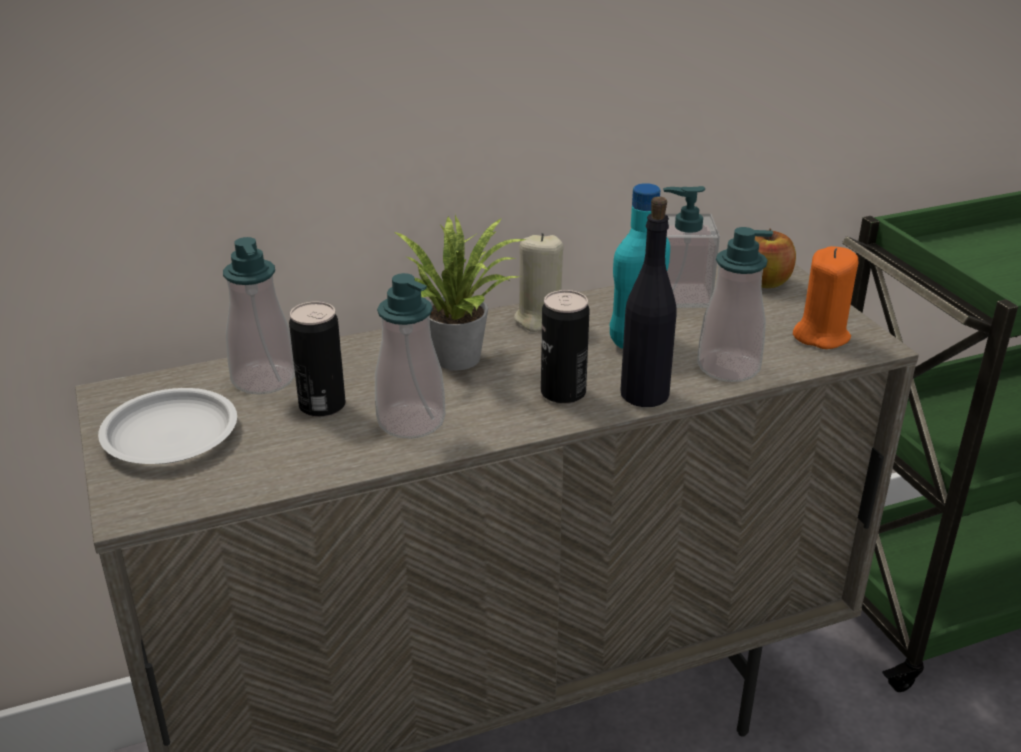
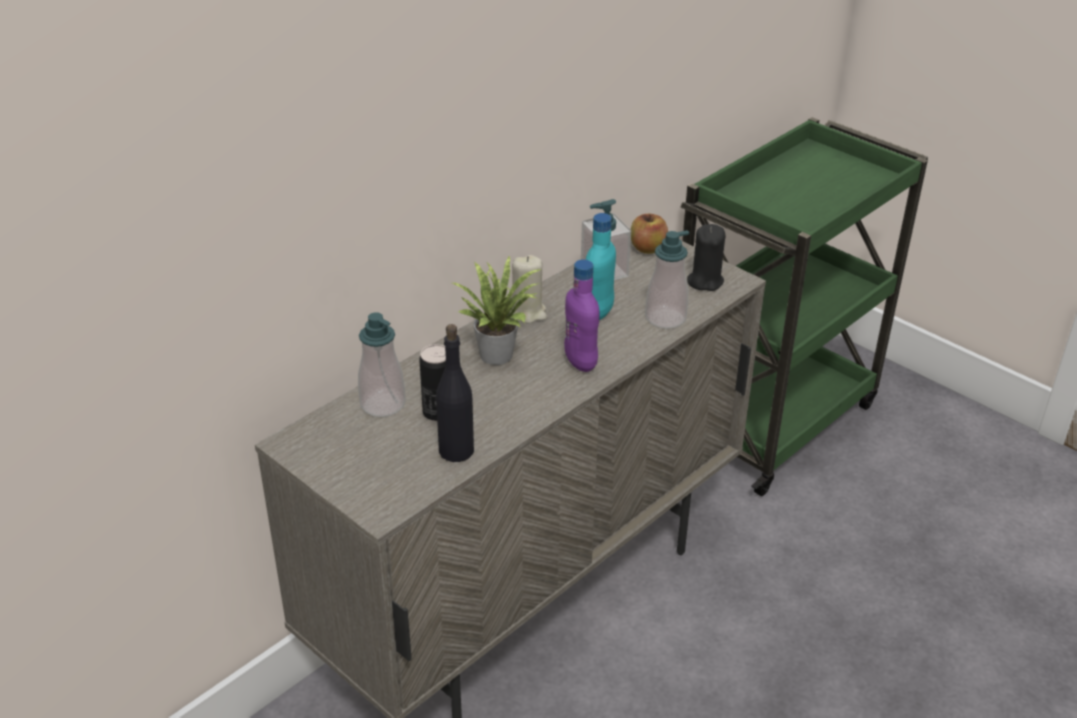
camera: 25 degrees left, 5 degrees up
(170, 434) = (357, 459): white plate -> none
(411, 421) = (503, 407): soap dispenser -> none
(563, 393) = (580, 362): can -> purple bottle
(644, 394) = (629, 350): black bottle -> black bottle (456, 450)
(821, 335) = (705, 281): orange candle -> black candle

